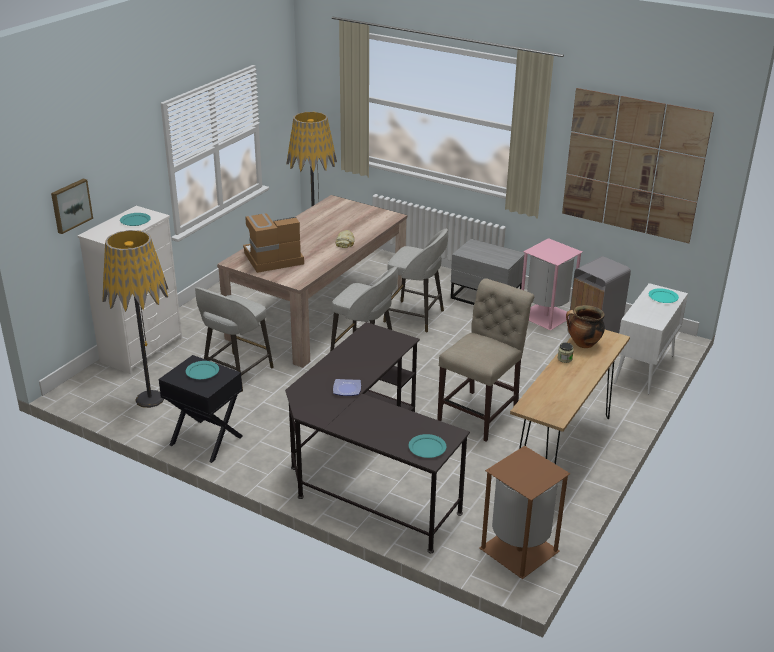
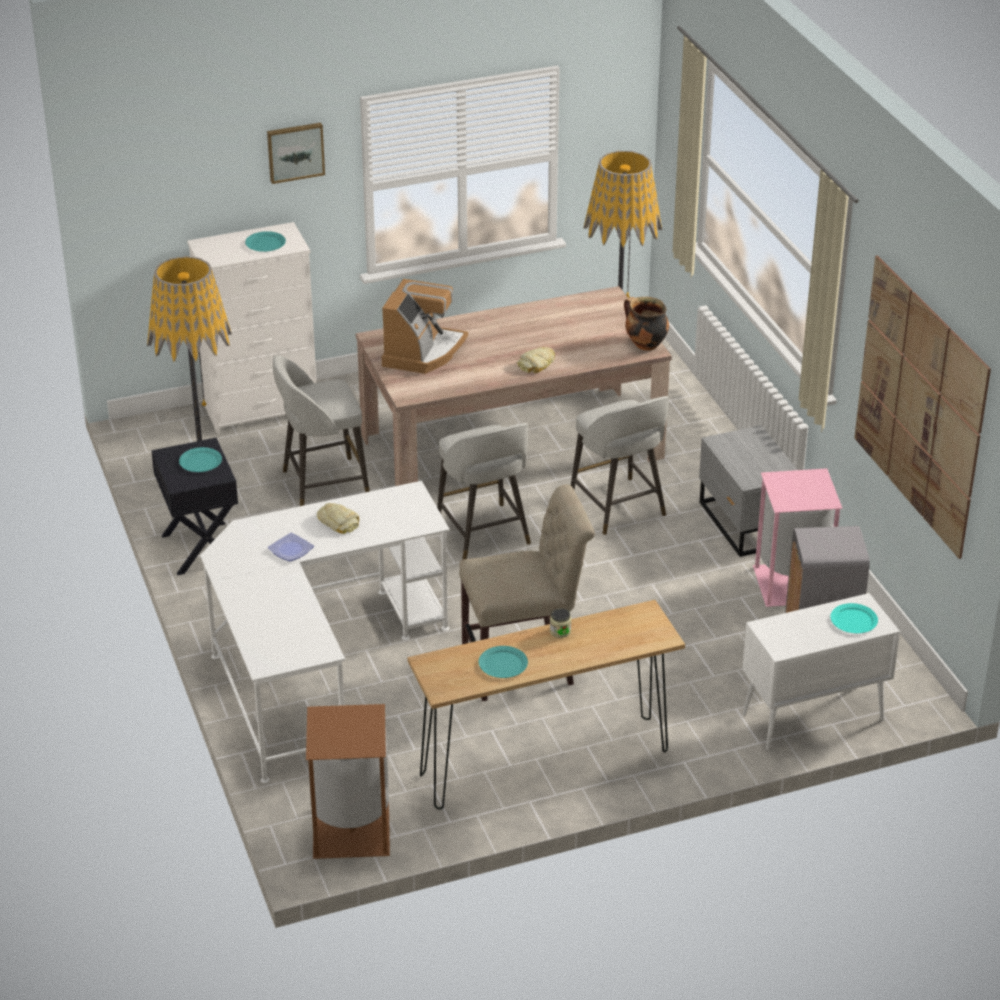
camera: 40 degrees right, 5 degrees up
(70, 205) = (183, 202): picture -> picture (295, 151)
(273, 259) = (423, 352): coffee machine -> coffee machine turned 90 degrees clockwise
(352, 362) = (338, 522): none -> bread
(368, 471) = (313, 666): black desk -> white desk
(427, 448) = (278, 652): turquoise plate -> turquoise plate (502, 664)
(583, 344) = (611, 625): cooking pot -> cooking pot (644, 345)

